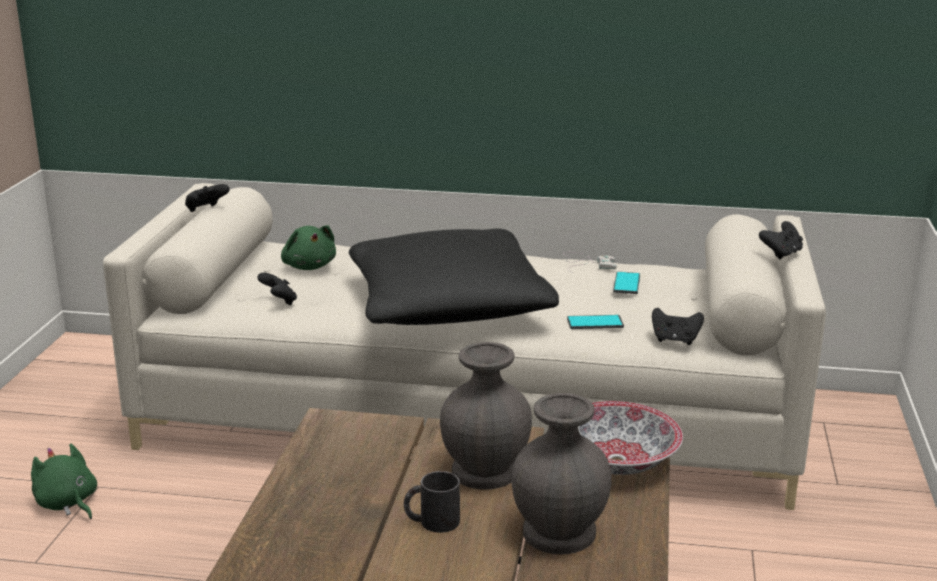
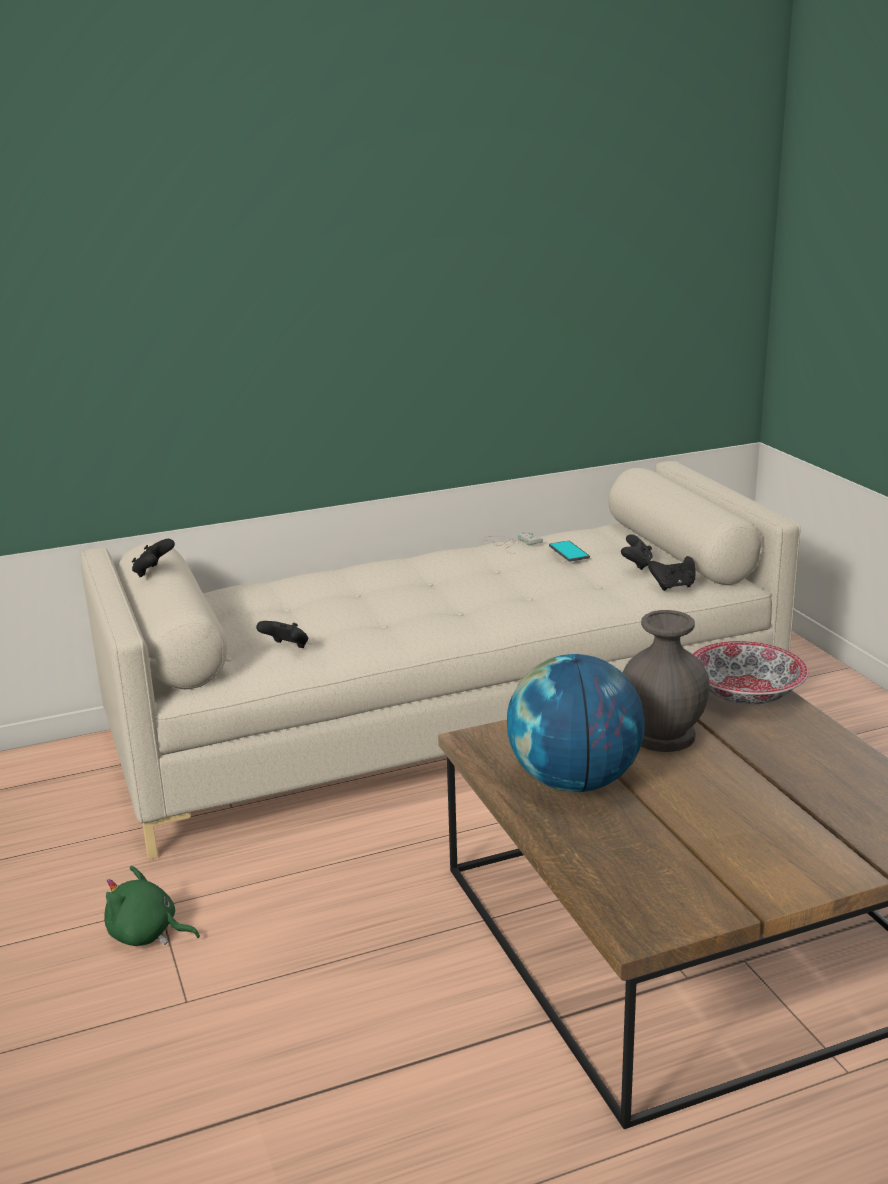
camera: 30 degrees left, 0 degrees up
(309, 266) = (260, 609): green plush toy -> none
(353, 483) = (574, 781): none -> globe
(431, 522) = (681, 788): black mug -> none
(448, 306) = (449, 610): black pillow -> none
(560, 531) = (783, 759): grey vase -> none
(595, 323) = (592, 590): phone -> none
(781, 254) = (712, 492): black game controller -> black game controller (636, 565)

